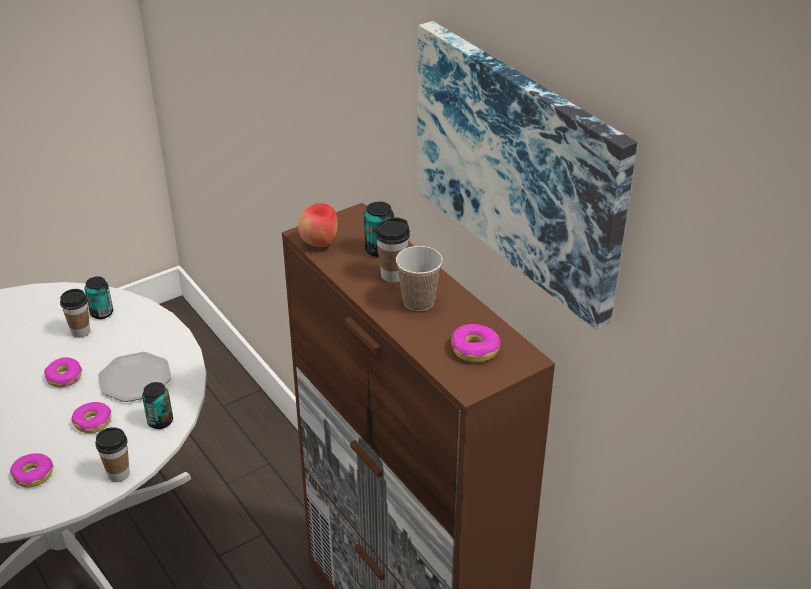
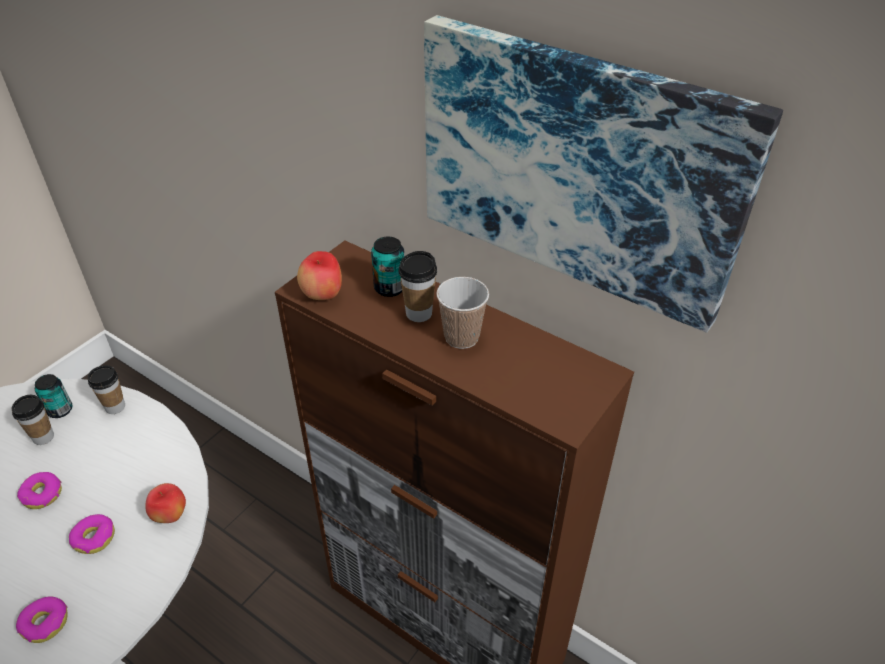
camera: 20 degrees left, 5 degrees up
(118, 474) = (146, 591): cup -> cup (115, 407)
(134, 379) = (124, 475): plate -> none
(160, 421) = (170, 515): can -> apple
(475, 349) = (548, 377): donut -> none

